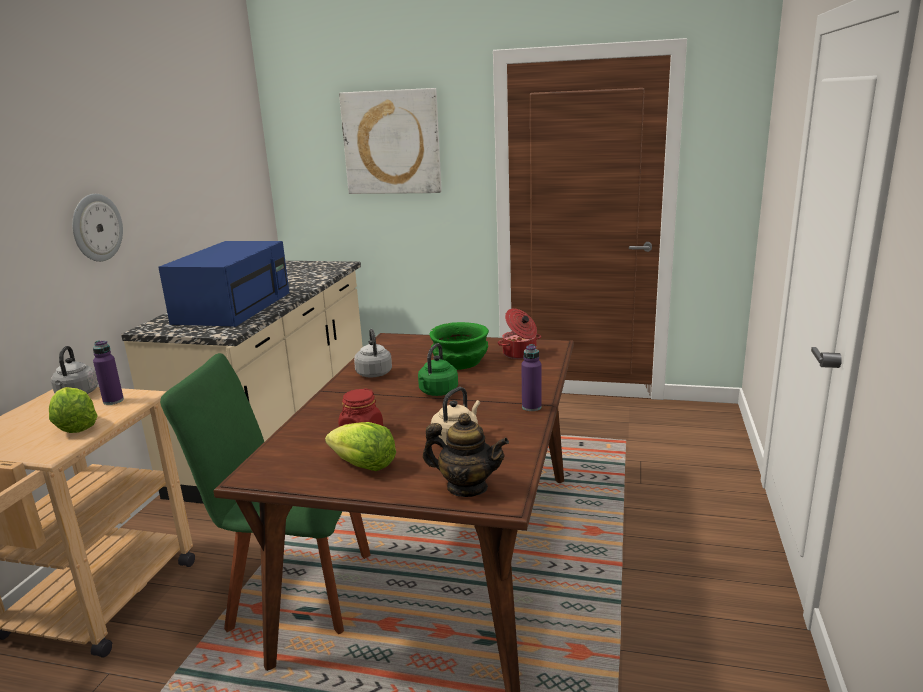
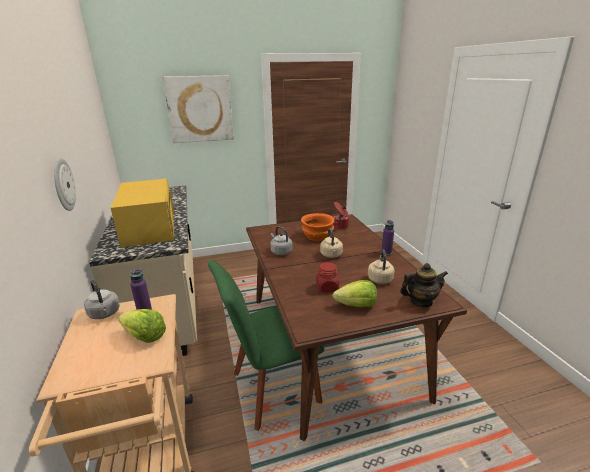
camera: 30 degrees left, 5 degrees up
(234, 307) = (149, 227): blue microwave -> yellow microwave
(437, 392) = (331, 255): green kettle -> beige kettle
(461, 362) = (318, 236): green bowl -> orange bowl

